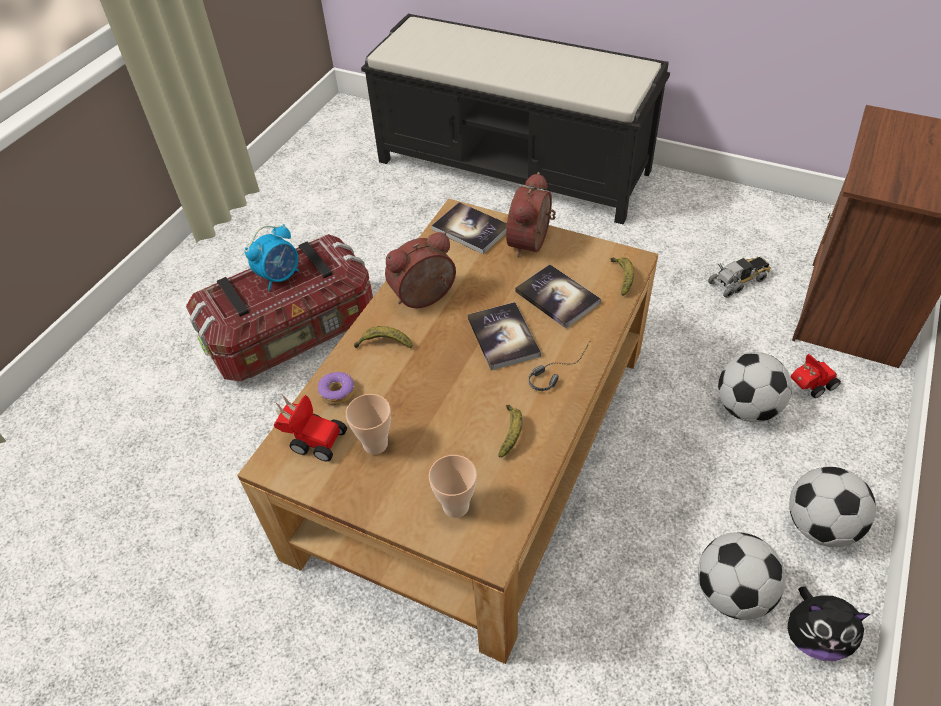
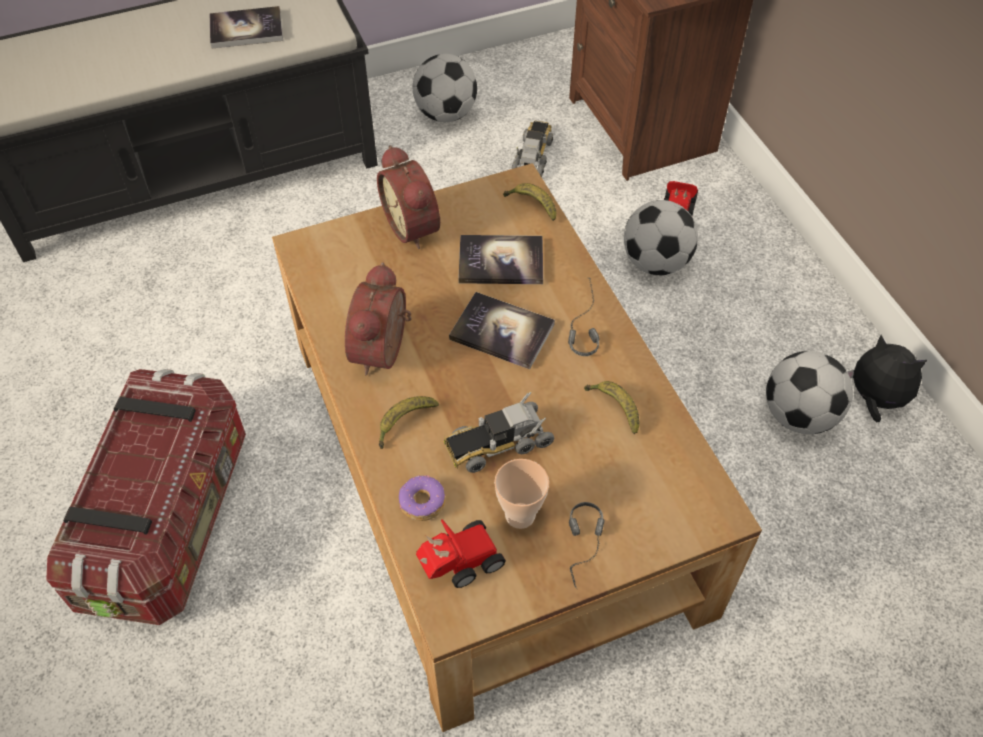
camera: 50 degrees left, 5 degrees up
(280, 277) = (133, 458): alarm clock -> none
(383, 497) = (586, 551): none -> headphones
(416, 396) = (498, 444): none -> toy truck
(456, 506) = (651, 503): cup -> none
(470, 229) = (338, 252): book -> book (246, 29)
(814, 637) = (874, 399): plush toy -> plush toy turned 105 degrees counterclockwise
(820, 525) = (795, 315): football -> football (446, 114)

